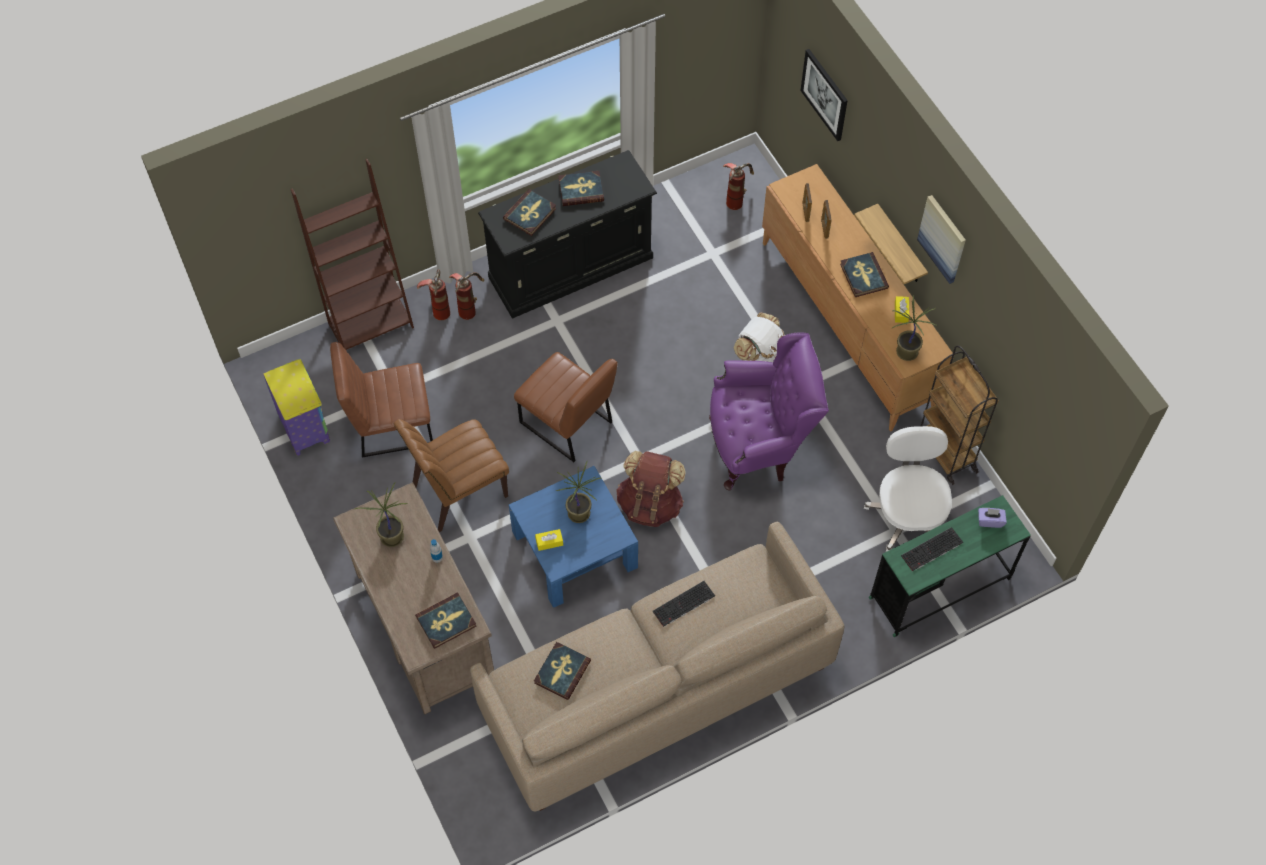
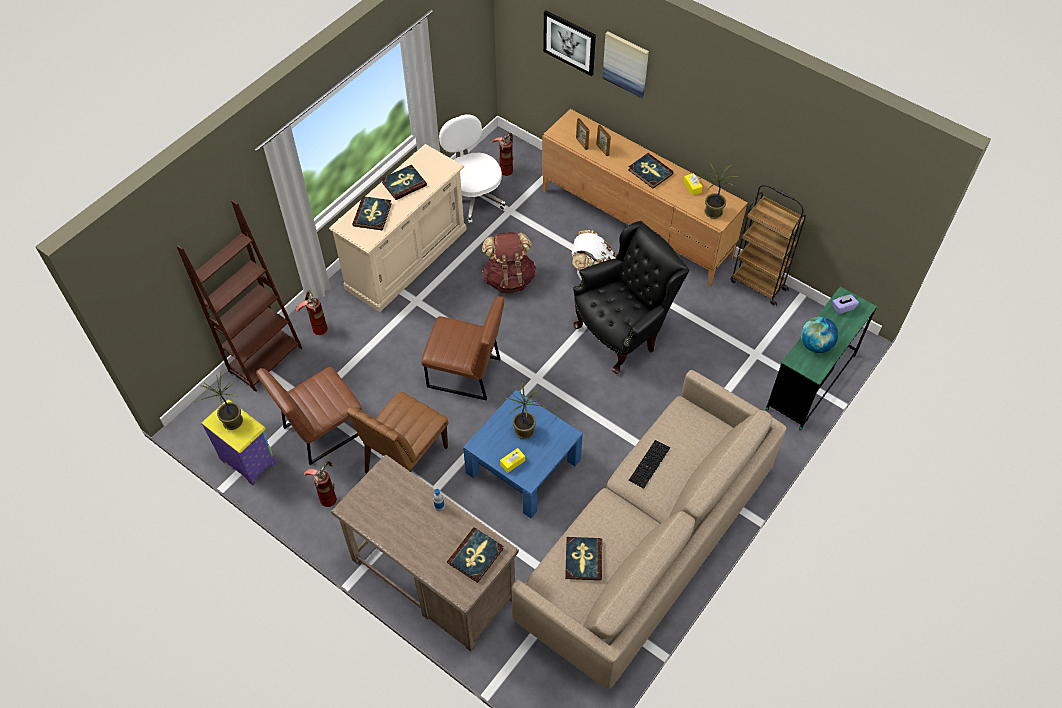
camera: 25 degrees left, 5 degrees down
(391, 537) = (390, 506): potted plant -> potted plant (232, 422)
(469, 306) = (340, 316): fire extinguisher -> fire extinguisher (327, 493)
(571, 267) = (407, 258): black cabinet -> beige cabinet
(650, 504) = (563, 408): brown backpack -> brown backpack (509, 279)
(759, 448) = (622, 334): purple armchair -> black armchair
(900, 246) = (673, 136): shelf -> none
(908, 514) = (757, 339): white office chair -> white office chair (473, 196)
(931, 550) = (815, 345): keyboard -> globe
(943, 238) = (721, 106): picture -> picture (626, 64)

